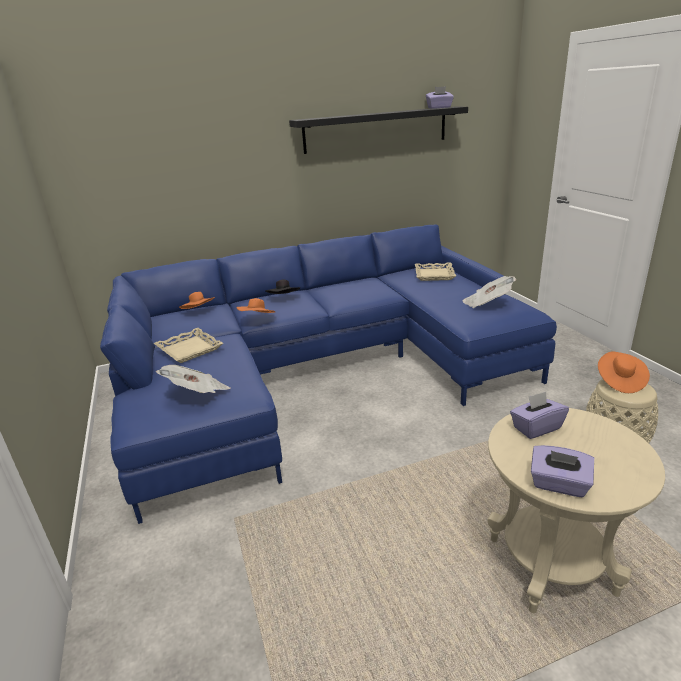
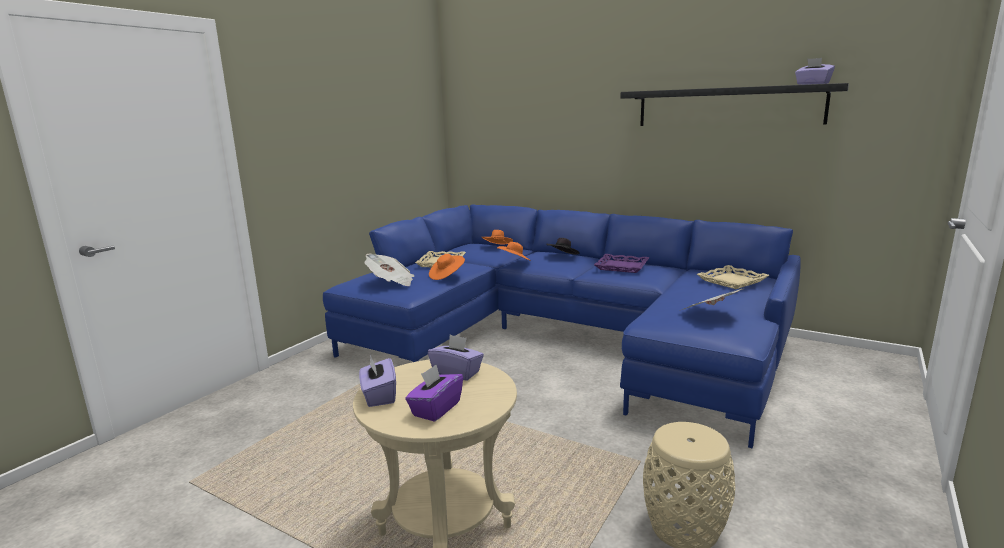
camera: 50 degrees right, 10 degrees down
(349, 290) = (622, 267): none -> purple tray
(608, 461) = (436, 409): none -> purple tissue box
(619, 381) = (699, 432): orange hat -> orange hat (447, 276)

